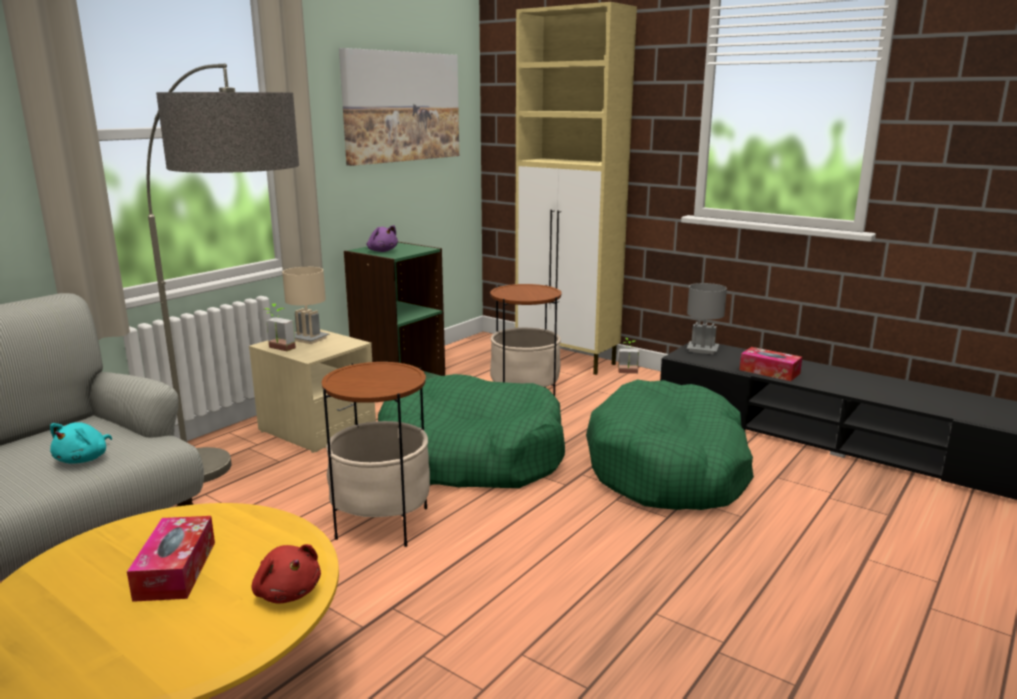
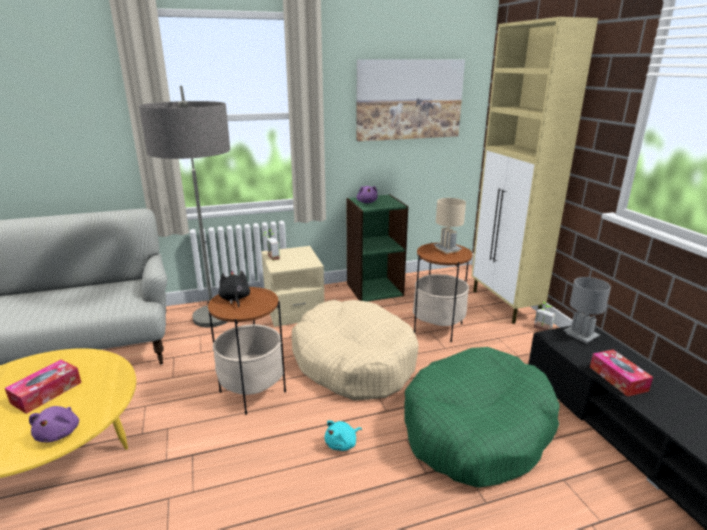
camera: 35 degrees right, 5 degrees up
(84, 459) = (103, 305): turquoise plush toy -> turquoise plush toy (342, 444)
(287, 592) = (59, 433): red plush toy -> purple plush toy
(308, 339) = (294, 254): beige table lamp -> beige table lamp (447, 249)
(356, 379) = (235, 299): none -> black plush toy
(470, 455) = (353, 362): green dog bed -> beige dog bed

